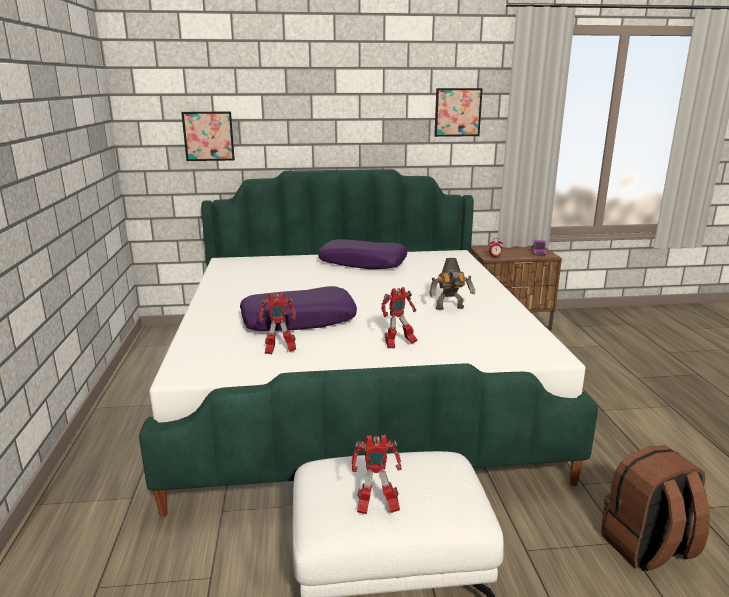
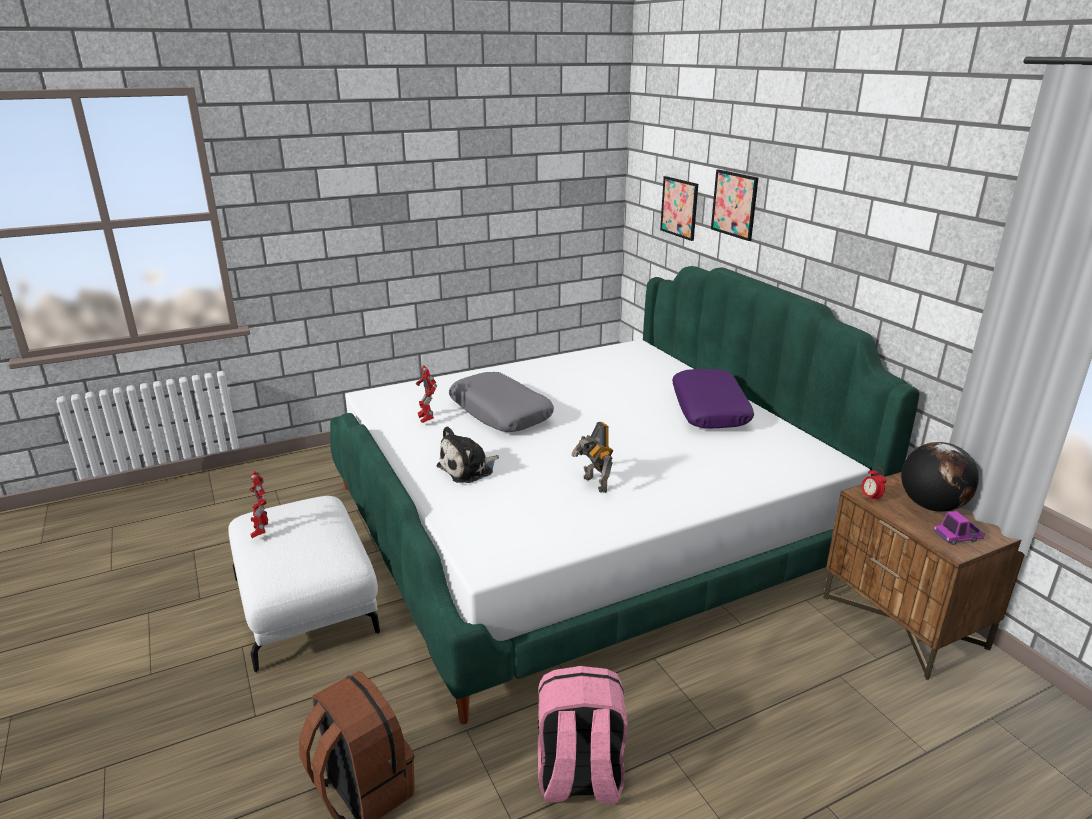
camera: 70 degrees right, 5 degrees up
(299, 320) = (501, 412): purple pillow -> grey pillow
(398, 345) = (468, 469): toy robot -> plush toy
(457, 112) = (935, 244): picture -> picture (734, 204)
(508, 250) = (931, 506): none -> globe
(626, 445) = (579, 778): none -> pink backpack

